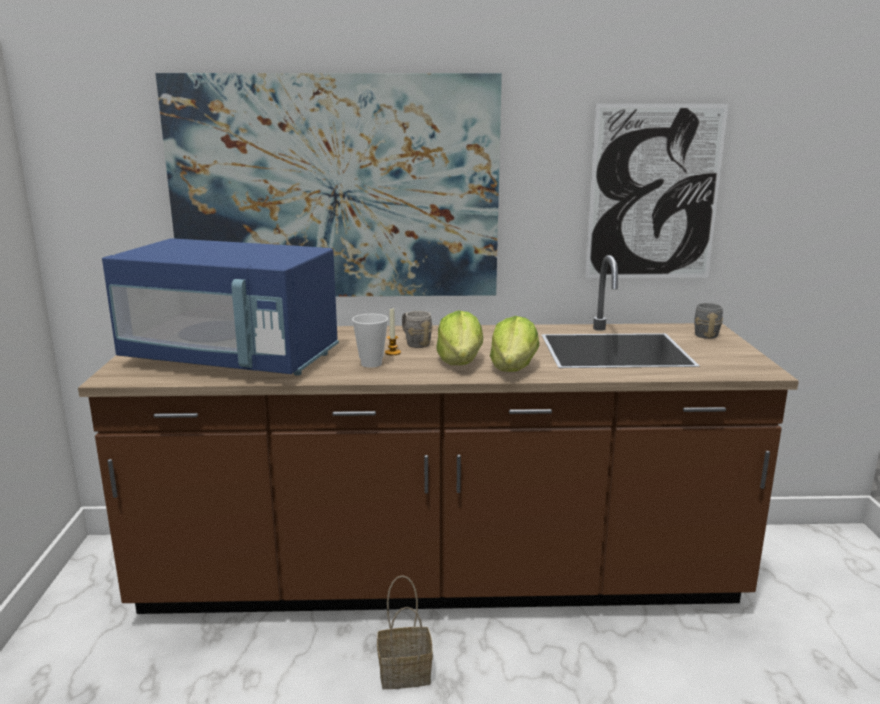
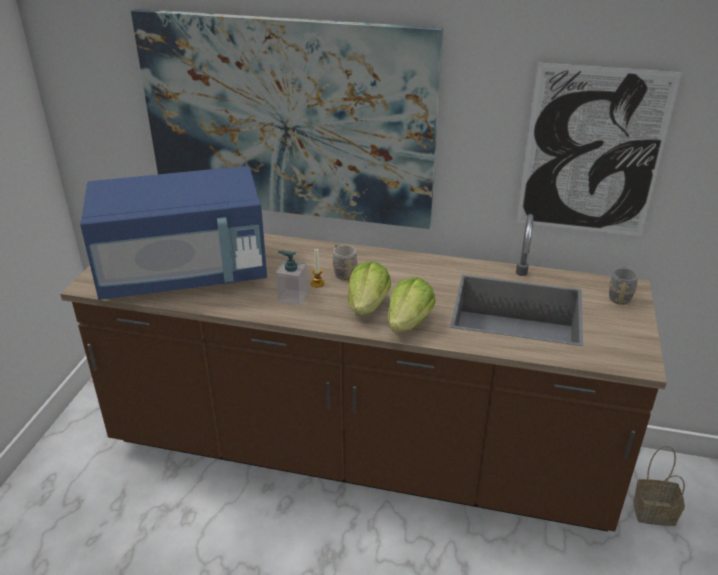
camera: 15 degrees right, 15 degrees up
(231, 359) = (185, 274): blue microwave -> blue microwave turned 45 degrees counterclockwise
(371, 364) = (292, 297): cup -> soap dispenser
(406, 672) = (302, 537): basket -> basket (655, 512)

